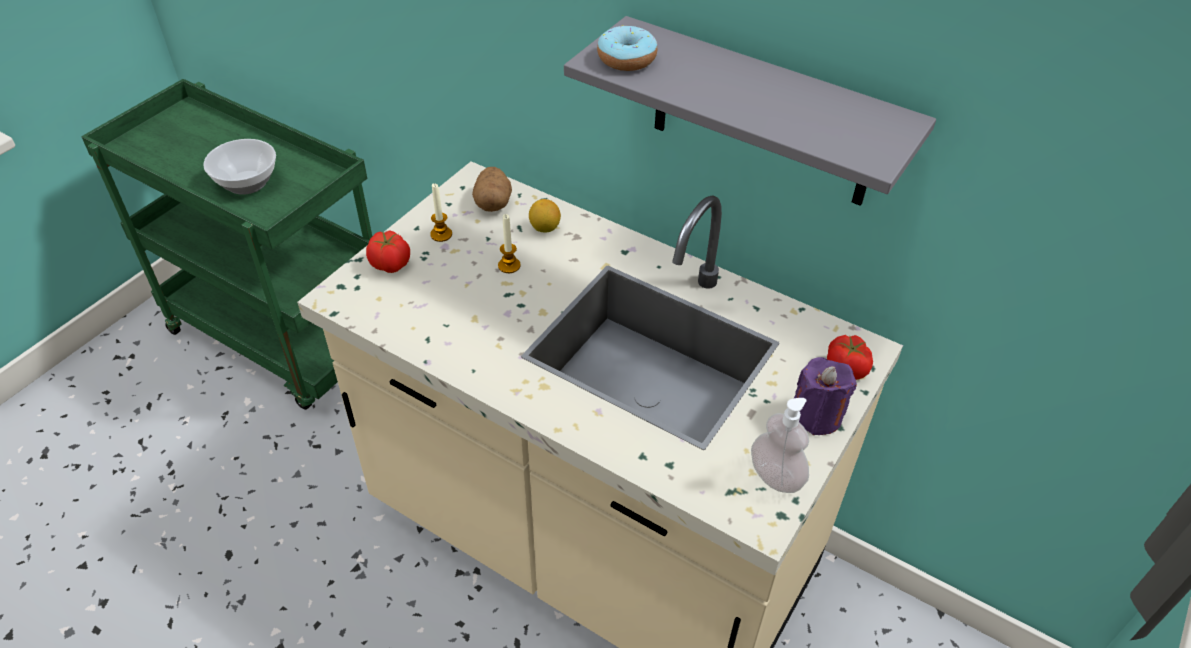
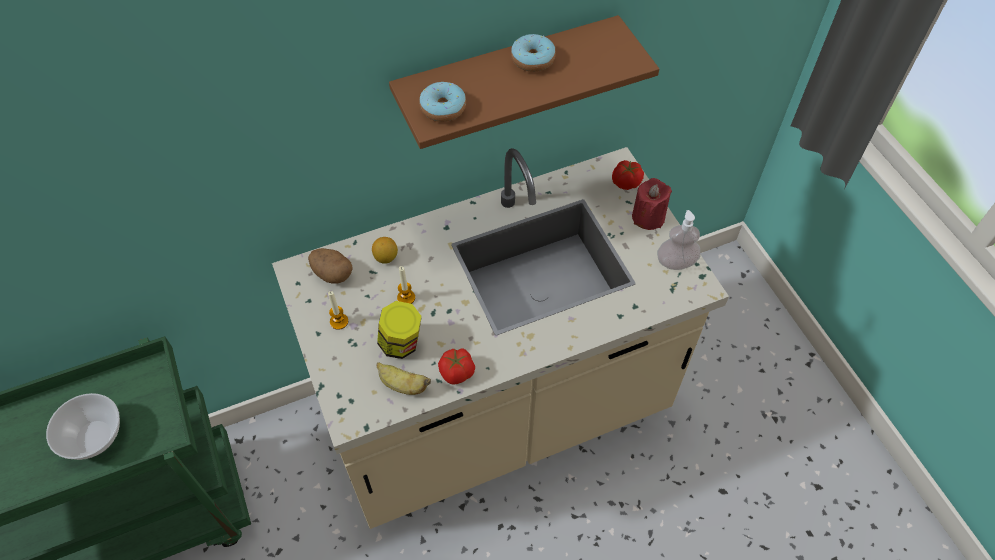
camera: 55 degrees left, 10 degrees up
(390, 265) = (345, 368): tomato -> tomato (457, 373)
(401, 315) = (402, 385): none -> banana
(450, 290) = (401, 344): none -> jar
(762, 115) = (506, 80): grey shelf -> brown shelf
(773, 86) = (532, 60): none -> donut
(817, 415) = (648, 217): purple candle -> red candle

